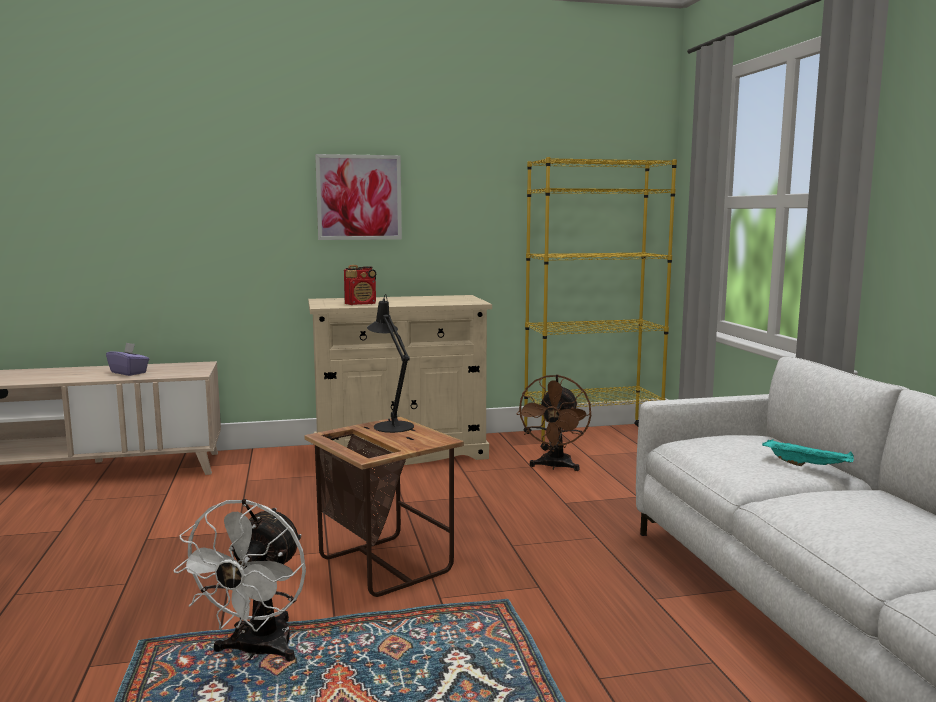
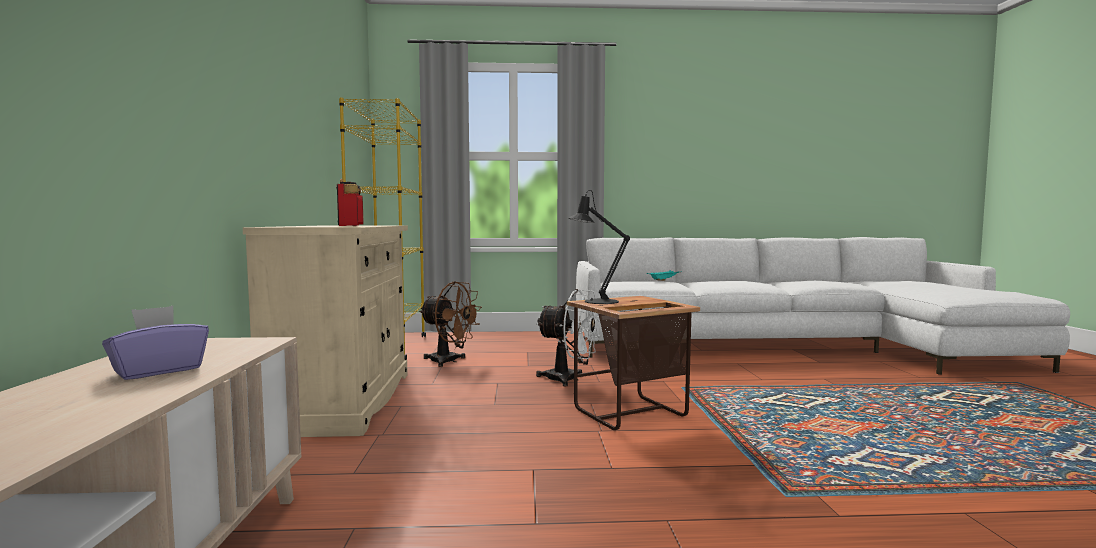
camera: 80 degrees left, 5 degrees down
(257, 652) = (778, 450): white fan -> white fan (569, 379)
(359, 197) = (260, 99): picture -> none

